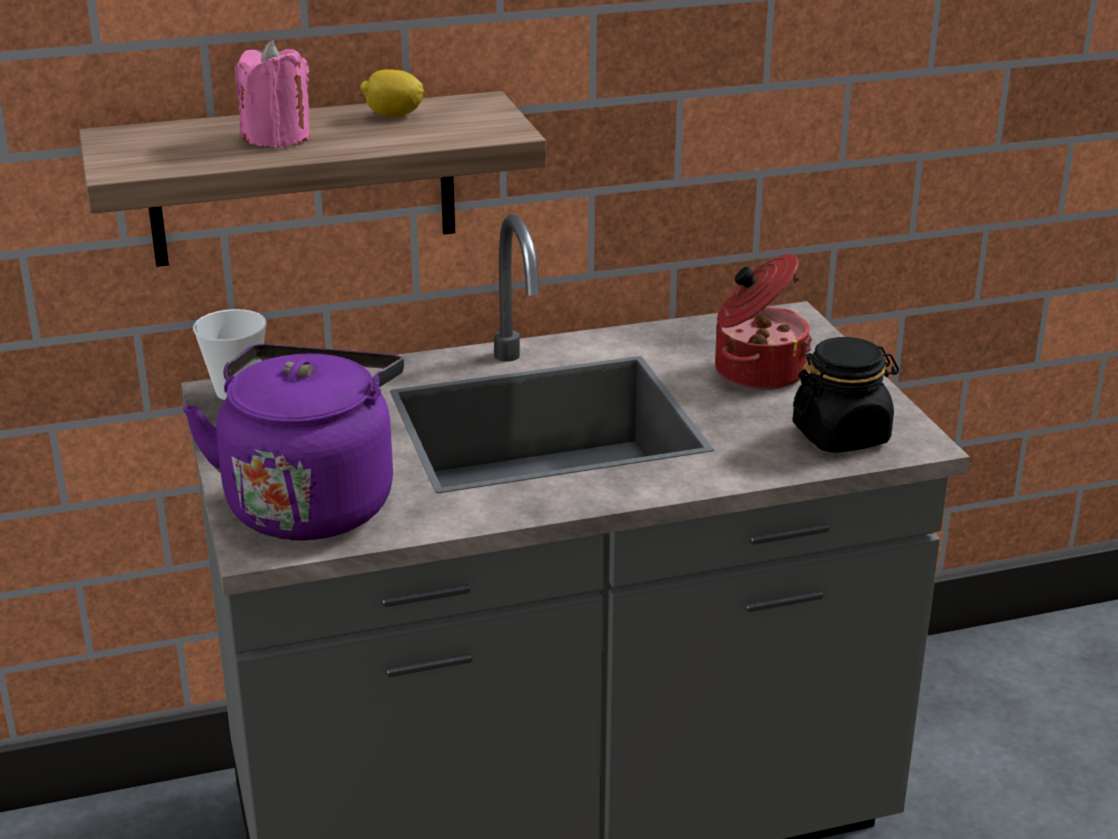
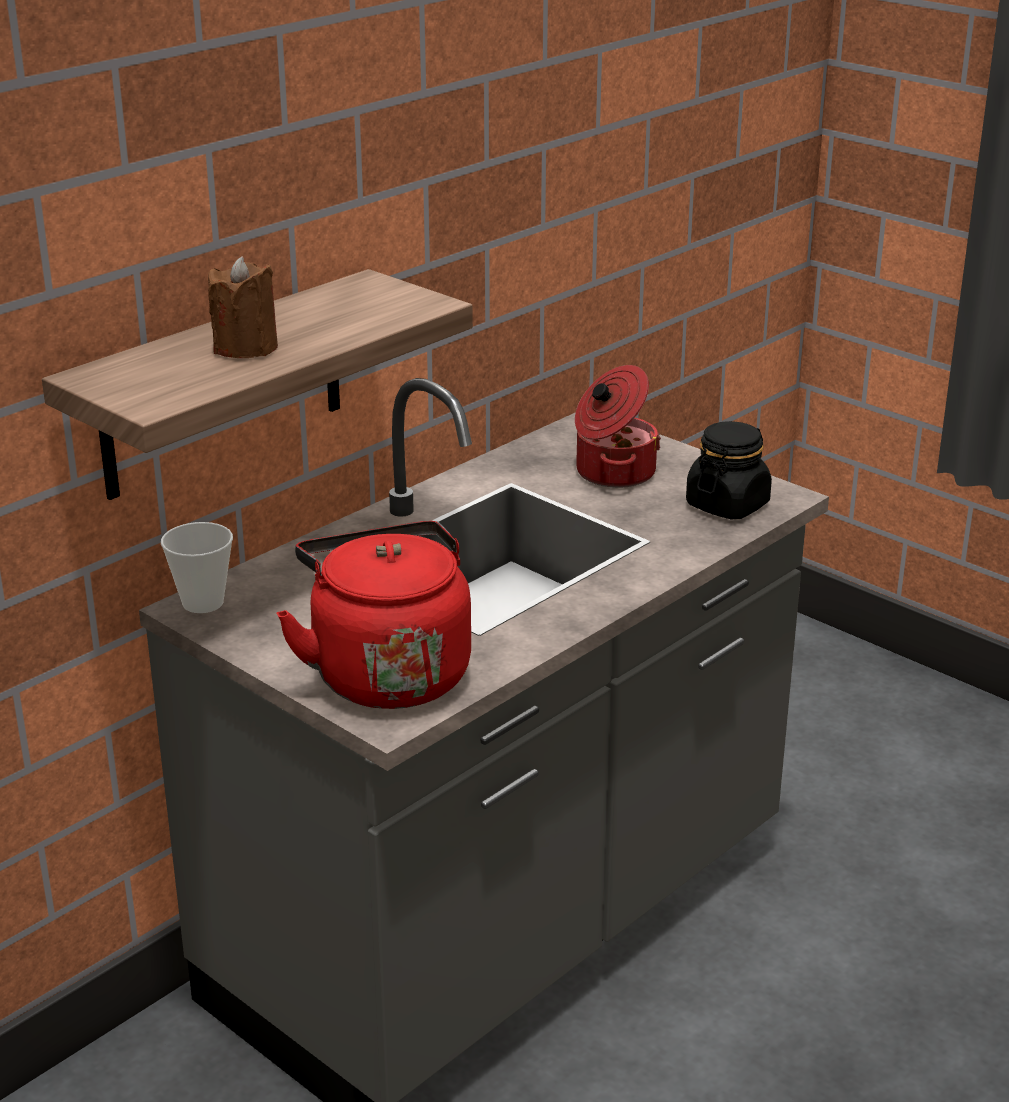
camera: 30 degrees left, 0 degrees up
(277, 137) = (246, 348): pink candle -> brown candle
(312, 501) = (387, 672): purple kettle -> red kettle
(393, 115) = (314, 308): lemon -> none

